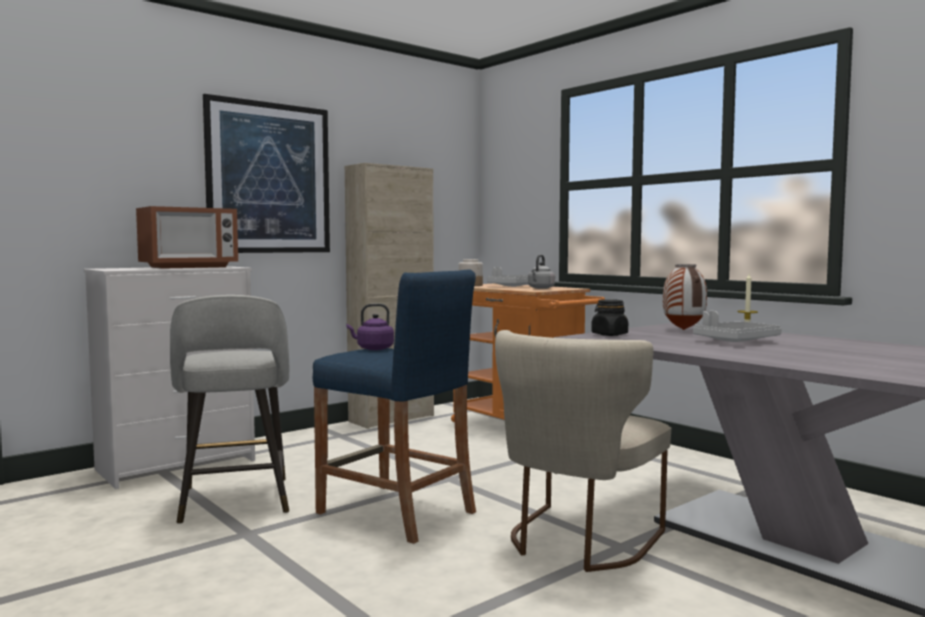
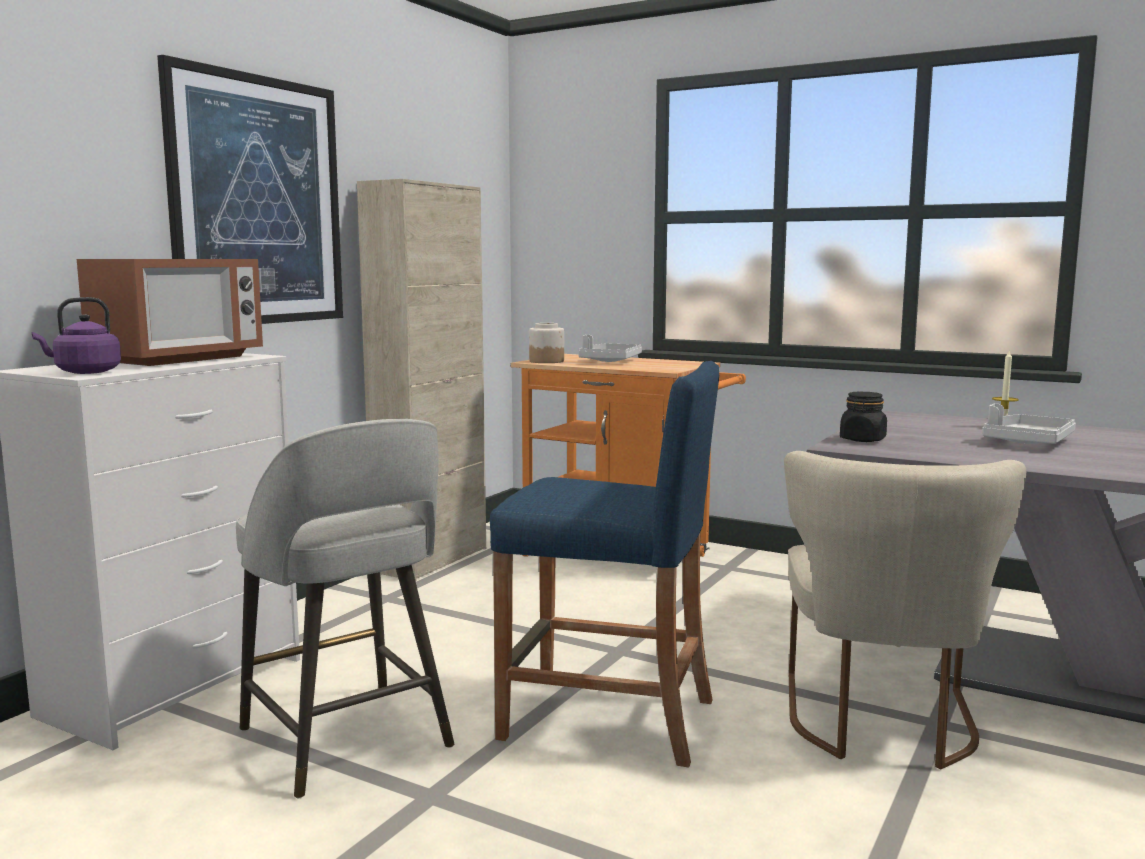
camera: 20 degrees left, 5 degrees up
(373, 349) = (556, 483): purple kettle -> purple kettle (84, 372)
(540, 288) = (659, 364): grey kettle -> none
(682, 329) = (919, 424): vase -> none

